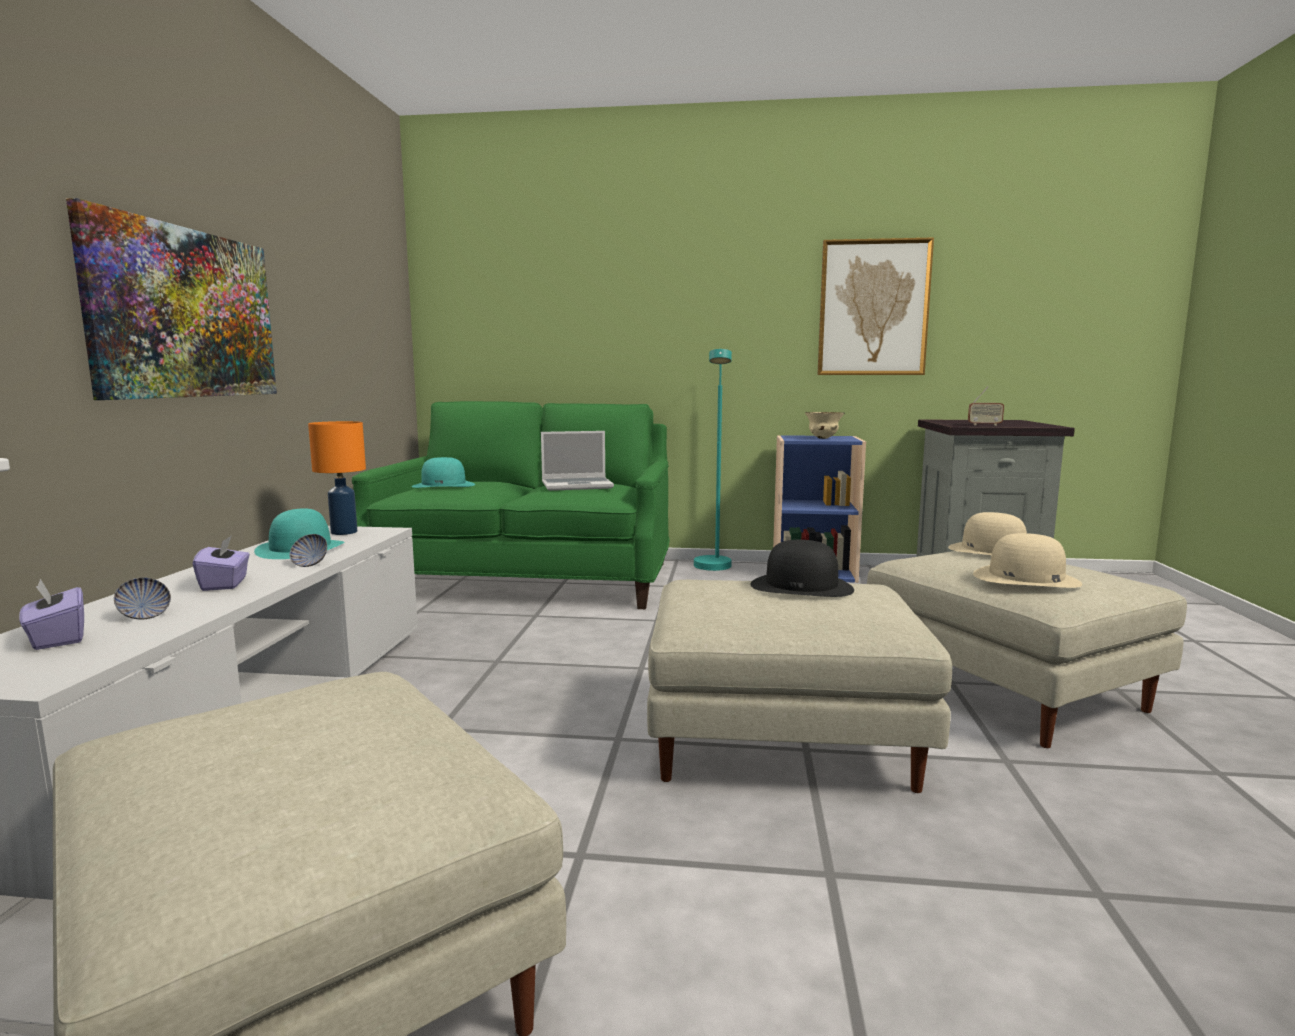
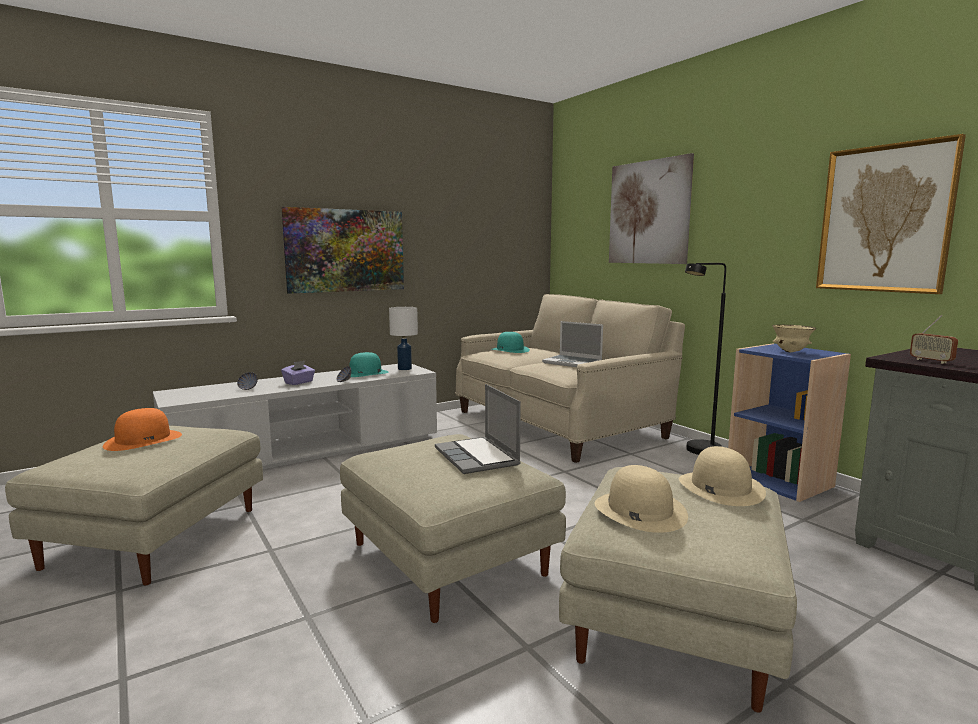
camera: 50 degrees right, 0 degrees up
(57, 639) = (214, 390): purple tissue box -> none
(255, 751) = (143, 440): none -> orange hat
(344, 532) = (405, 369): orange table lamp -> white table lamp
(528, 578) = (560, 423): green sofa -> beige sofa
(596, 290) = (648, 212): none -> picture
(713, 568) = (698, 452): turquoise floor lamp -> black floor lamp
(802, 586) = (478, 457): black hat -> laptop

